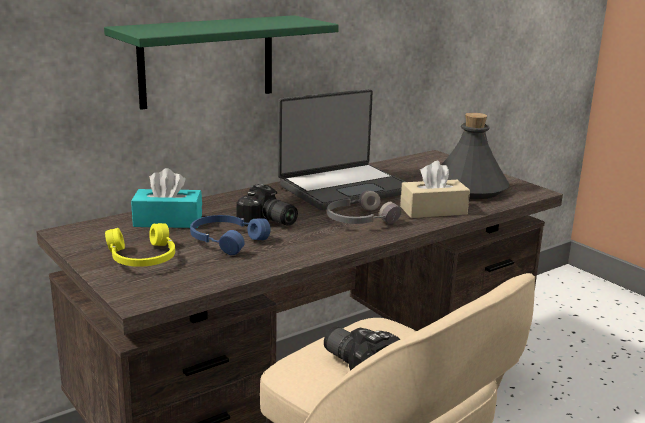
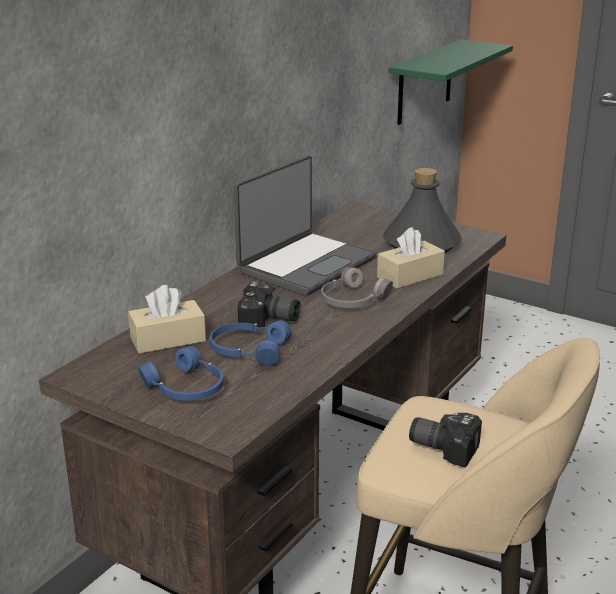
camera: 20 degrees left, 5 degrees up
(141, 258) = (185, 388): yellow headphones -> blue headphones
(168, 221) = (168, 339): turquoise tissue box -> beige tissue box
(207, 61) = (166, 157): green shelf -> green shelf (425, 82)

